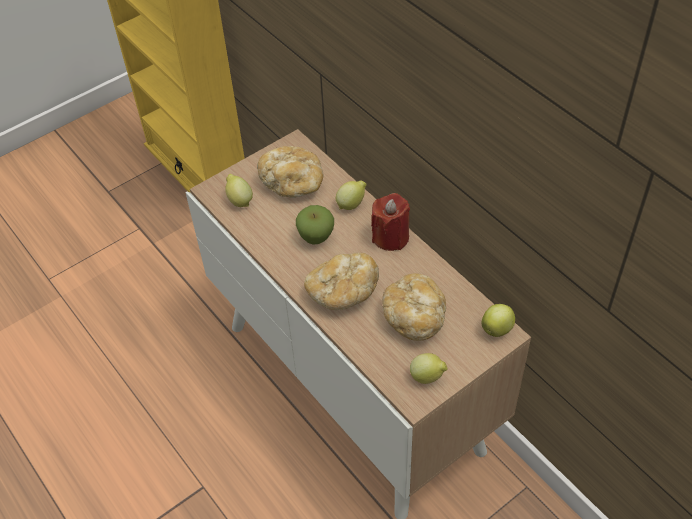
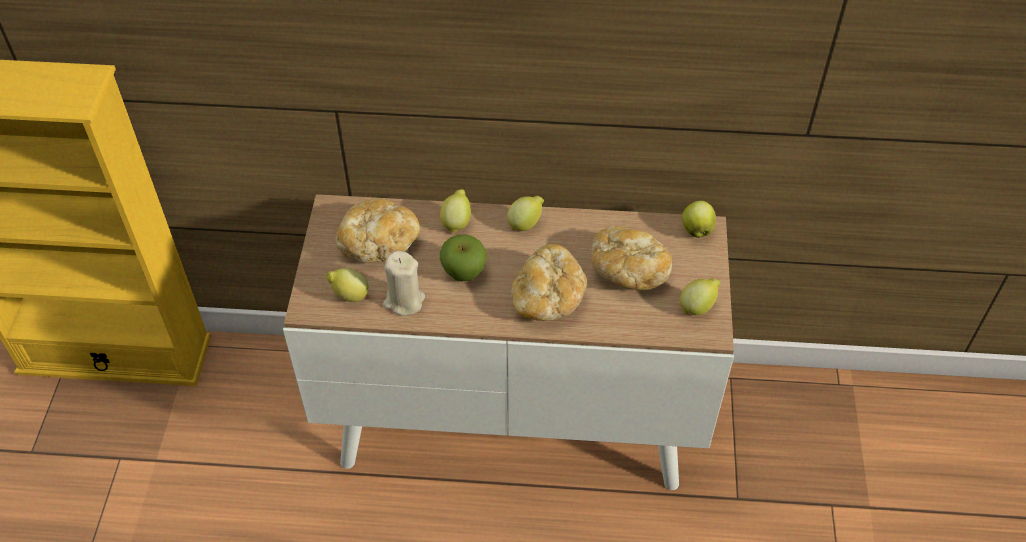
camera: 50 degrees left, 0 degrees up
(263, 226) = (404, 301): none -> beige candle
(390, 237) = (525, 224): red candle -> lemon

